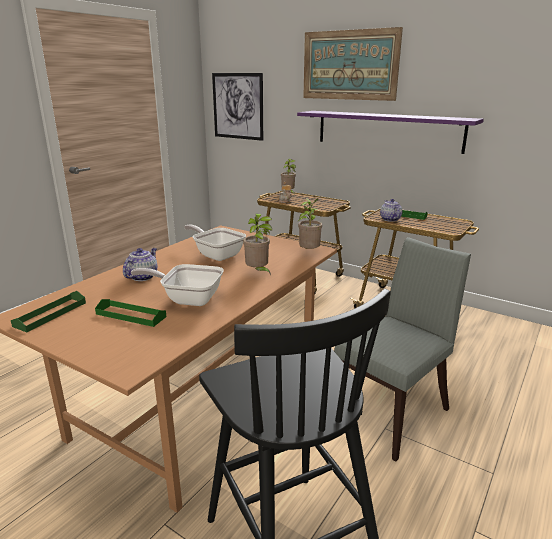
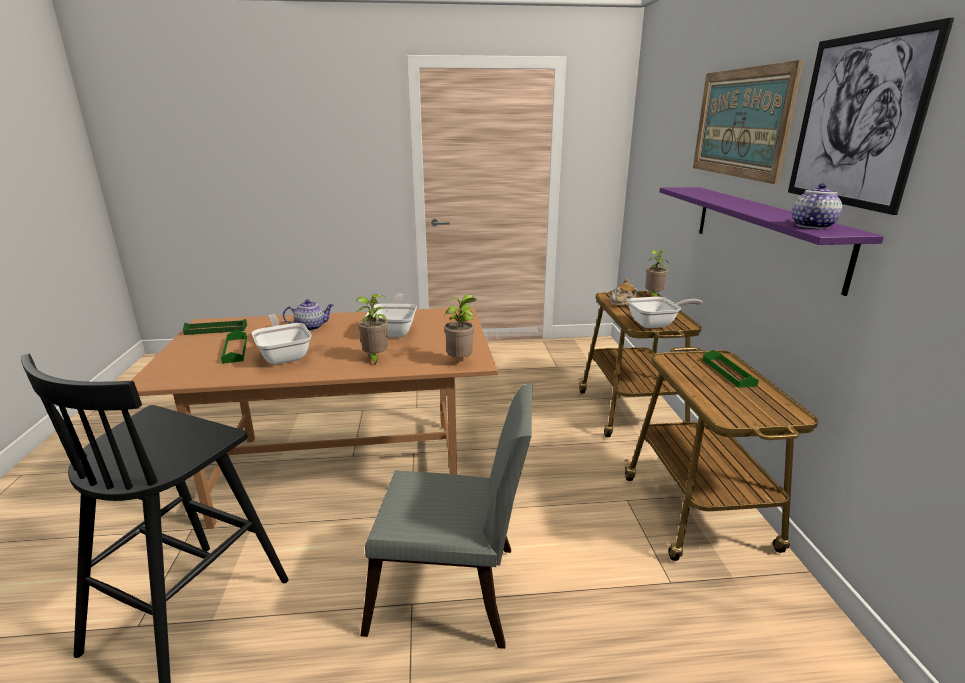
camera: 50 degrees right, 0 degrees up
(237, 106) = (647, 172): picture -> picture (856, 121)
(328, 205) = (656, 324): none -> frying pan
(389, 219) = (683, 367): teapot -> teapot (812, 226)

